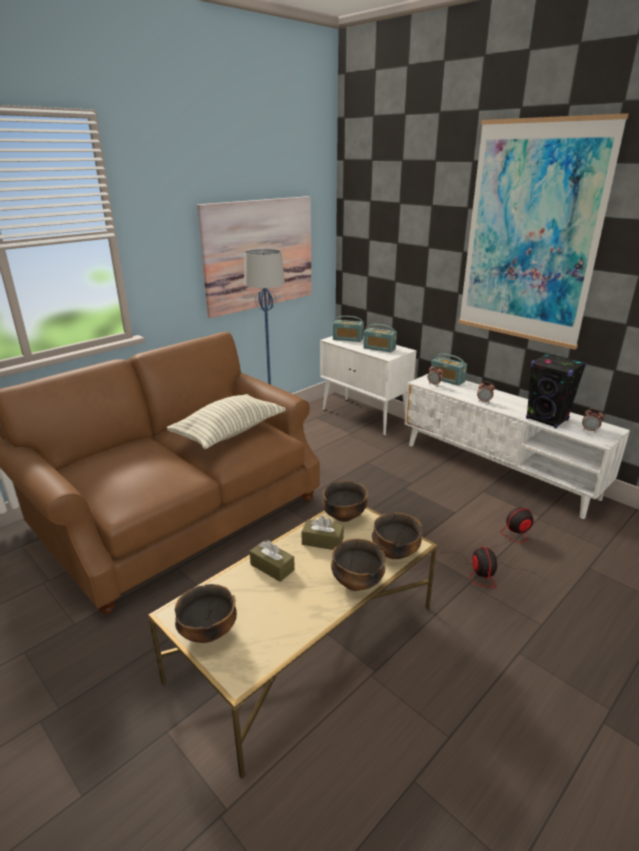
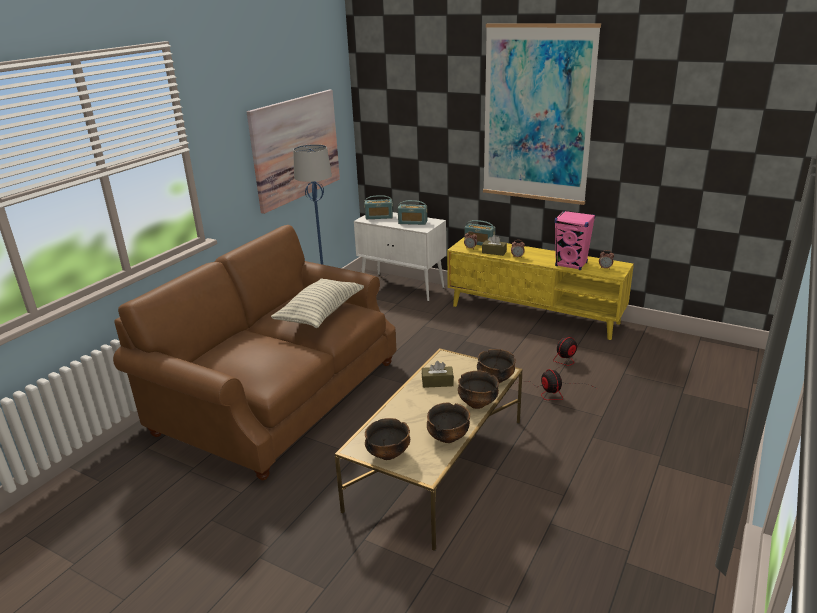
camera: 15 degrees left, 0 degrees up
(272, 567) = (409, 406): brown tissue box -> brown tissue box (494, 252)
(344, 516) = (444, 362): bowl -> bowl (447, 437)
(498, 470) = (534, 314): white tv stand -> yellow tv stand
(547, 419) = (571, 264): black speaker -> pink speaker

